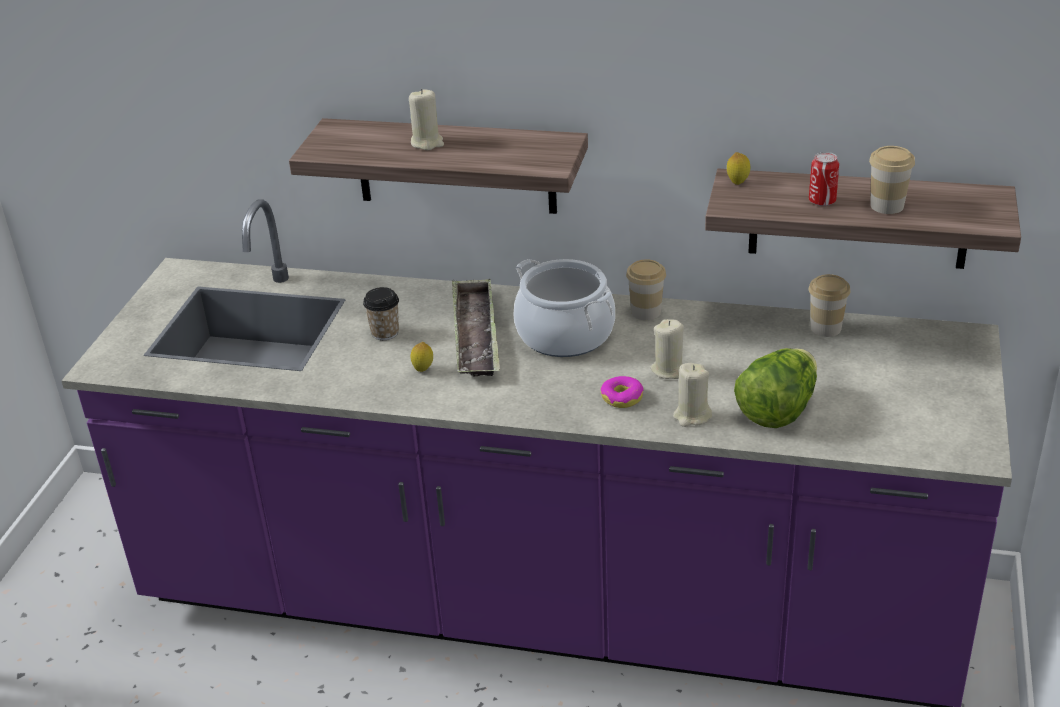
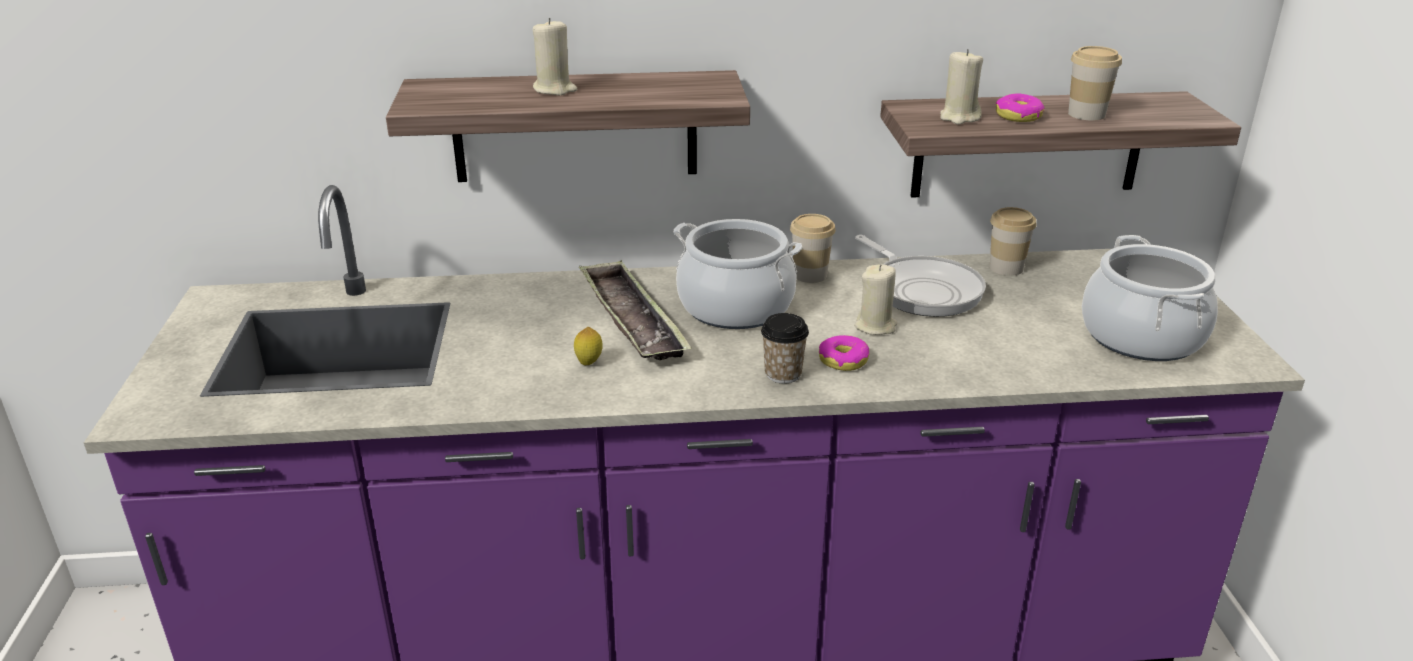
camera: 20 degrees left, 5 degrees down
(385, 333) = (519, 331): cup -> cup (783, 374)
(692, 416) = (934, 368): beige candle -> beige candle (959, 117)
(733, 340) = (922, 290): none -> frying pan
(737, 182) = (915, 109): lemon -> none
(777, 410) = (1020, 349): lettuce -> none
(822, 201) = (1018, 116): can -> donut
(895, 414) = (1141, 336): none -> cooking pot

